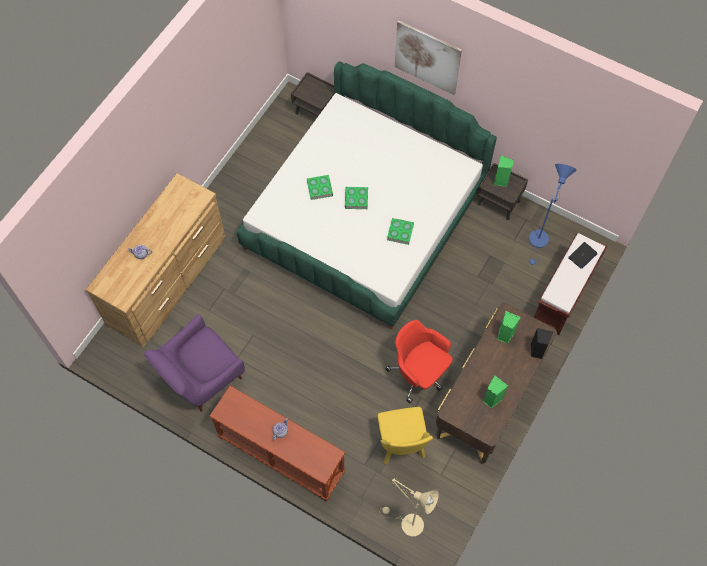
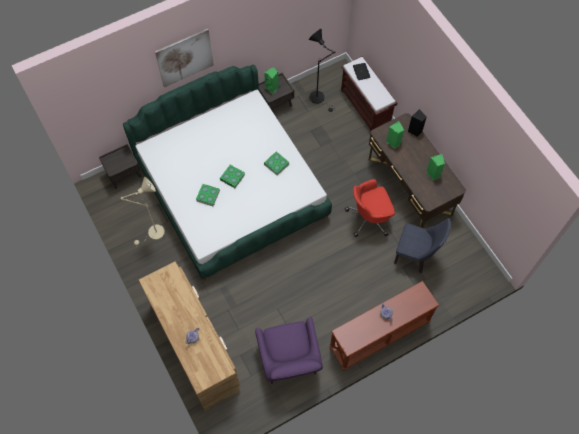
camera: 60 degrees left, 0 degrees up
(402, 447) = (415, 256): yellow chair -> blue chair
(407, 523) = (469, 281): beige floor lamp -> beige floor lamp (153, 234)
(538, 242) = (319, 99): blue floor lamp -> black floor lamp

